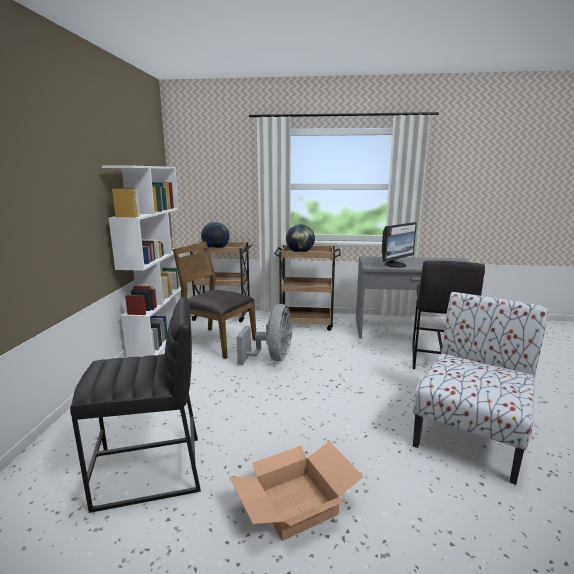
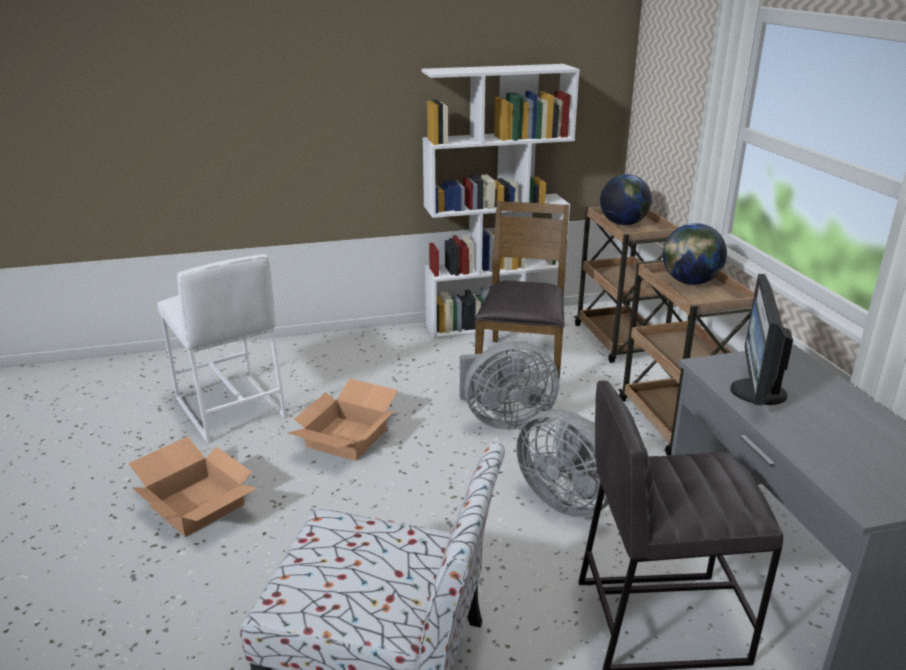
camera: 70 degrees right, 10 degrees up
(150, 472) = (229, 408): black stool -> white stool
(248, 414) = (346, 437): none -> cardboard box
(352, 358) = (567, 499): none -> grey fan
(396, 265) = (756, 392): monitor -> monitor turned 75 degrees clockwise

